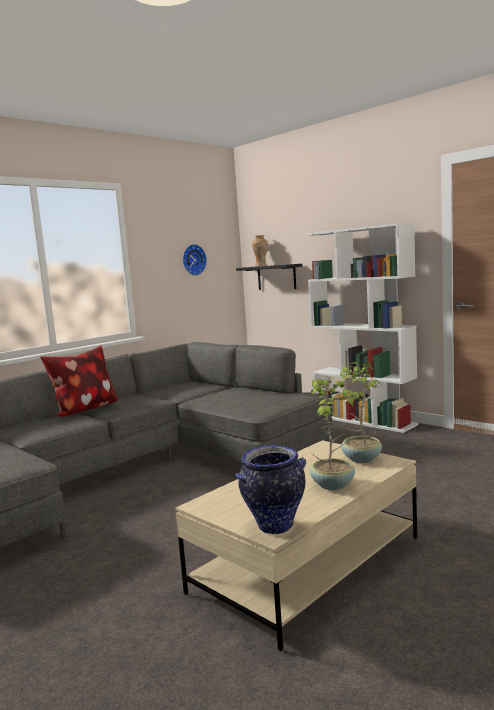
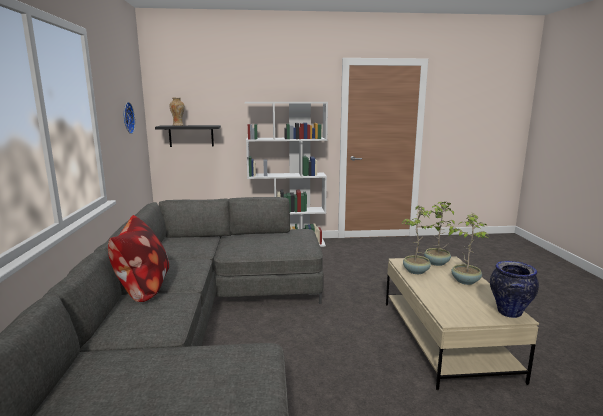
camera: 50 degrees left, 5 degrees up
(309, 459) = (416, 271): none -> potted plant

